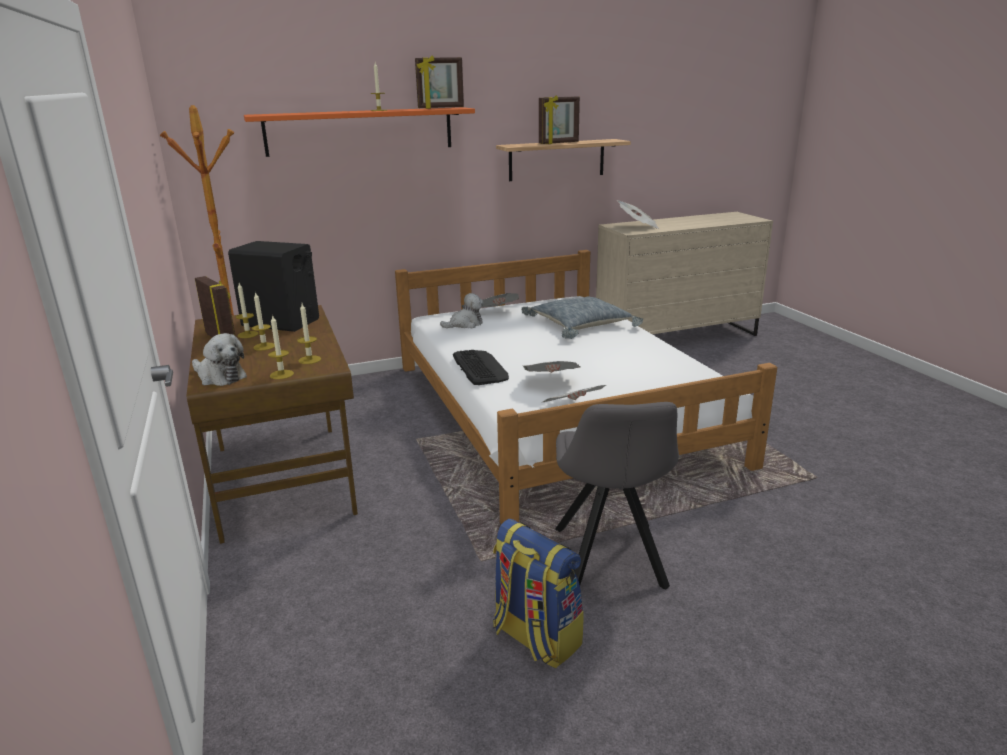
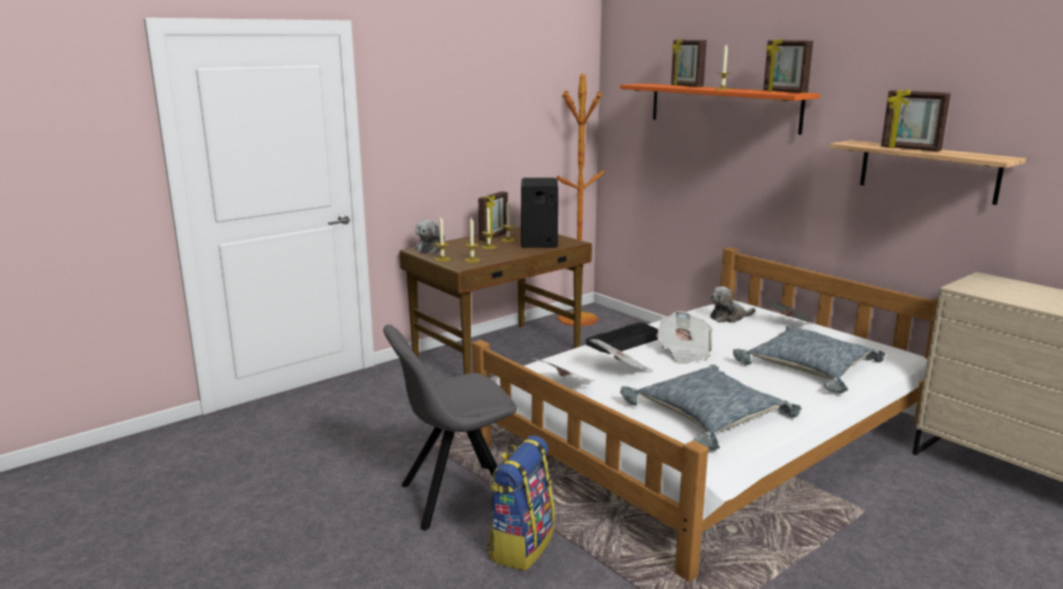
camera: 70 degrees right, 5 degrees down
(322, 112) = (686, 86): none -> picture frame
(465, 324) = (729, 317): plush toy -> plush toy turned 120 degrees clockwise
(535, 638) = (347, 478): backpack -> backpack (520, 545)
(638, 226) = (1005, 289): newspaper -> newspaper (684, 352)
(648, 367) = (708, 411): none -> pillow

